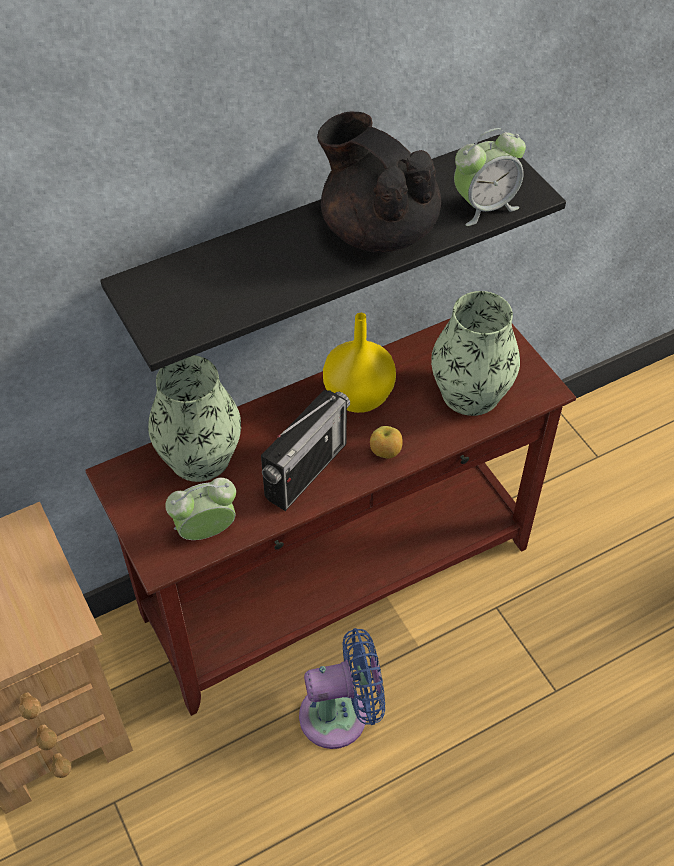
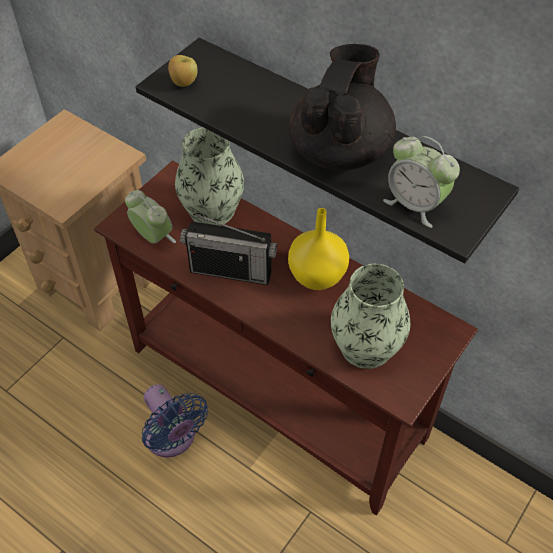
camera: 65 degrees right, 0 degrees up
(385, 453) = (273, 311): apple -> apple (183, 83)

